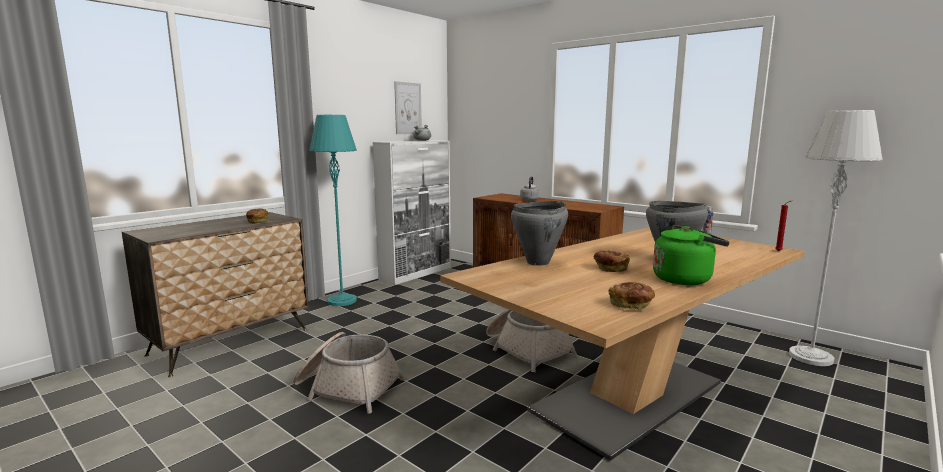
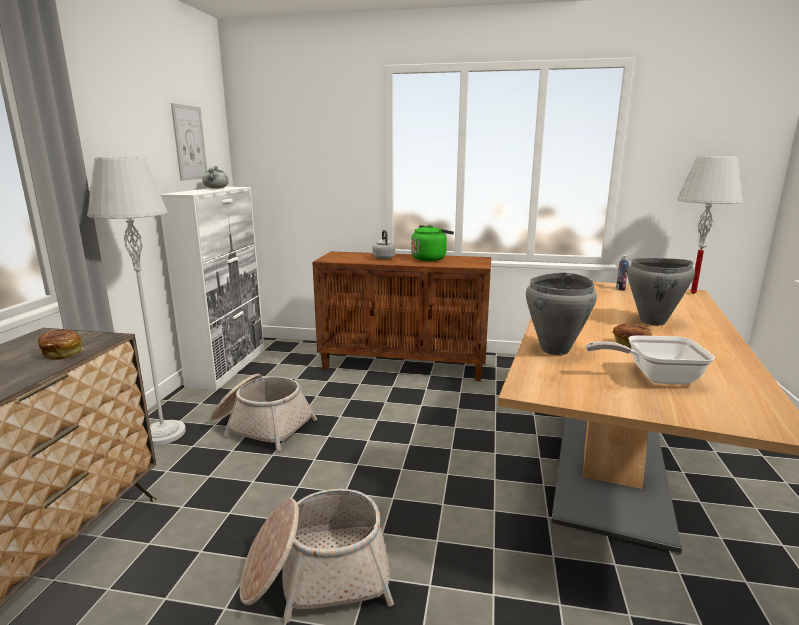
camera: 30 degrees left, 5 degrees up
(342, 301) = (163, 434): turquoise floor lamp -> grey floor lamp
(527, 349) = (463, 440): basket -> basket (262, 426)
(576, 286) = (654, 377): none -> frying pan
(631, 306) = (749, 393): bread -> none
(685, 279) = (709, 344): green kettle -> green kettle (430, 258)

